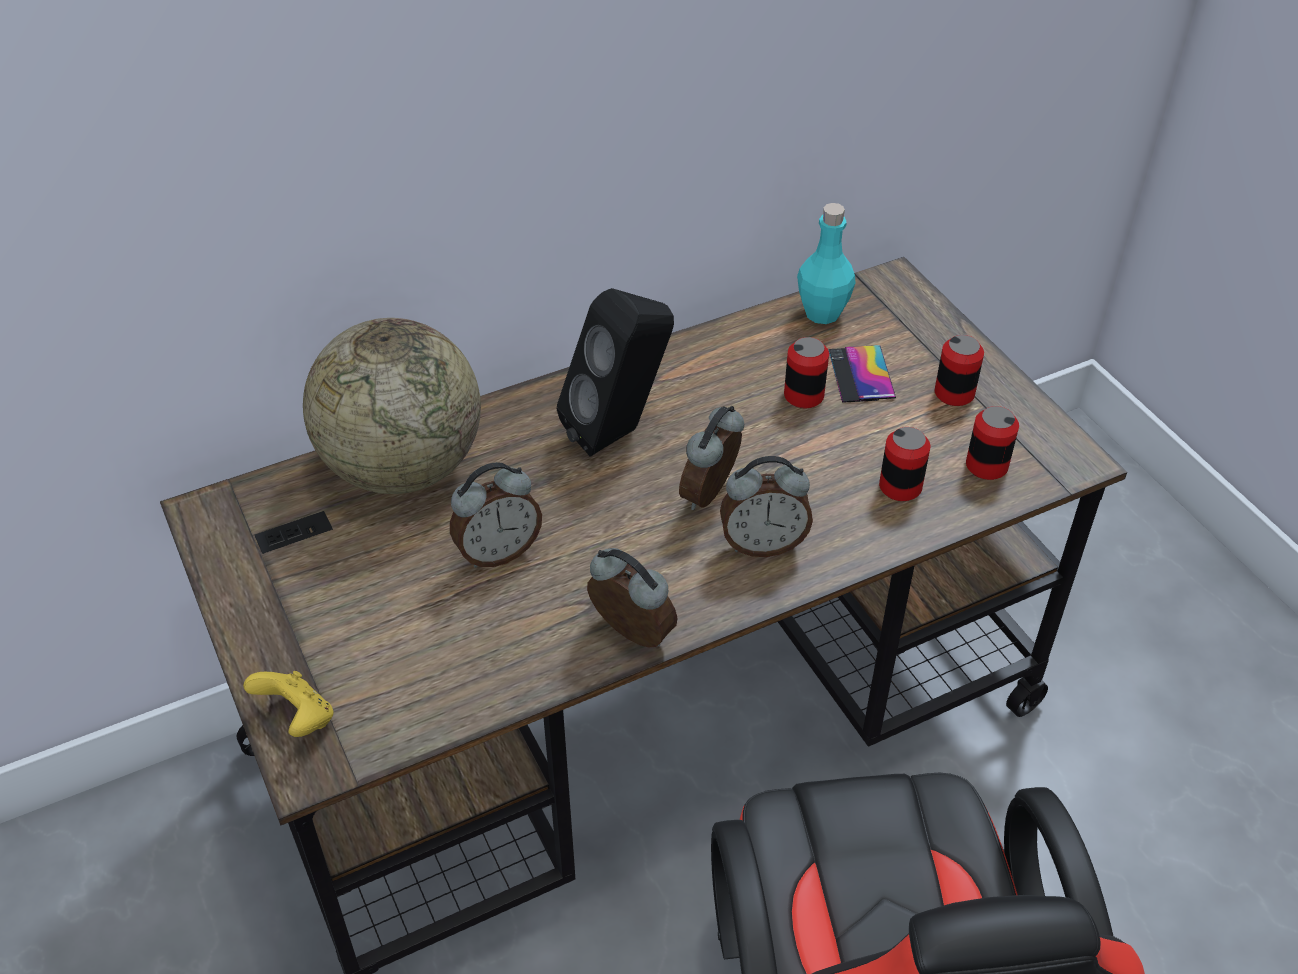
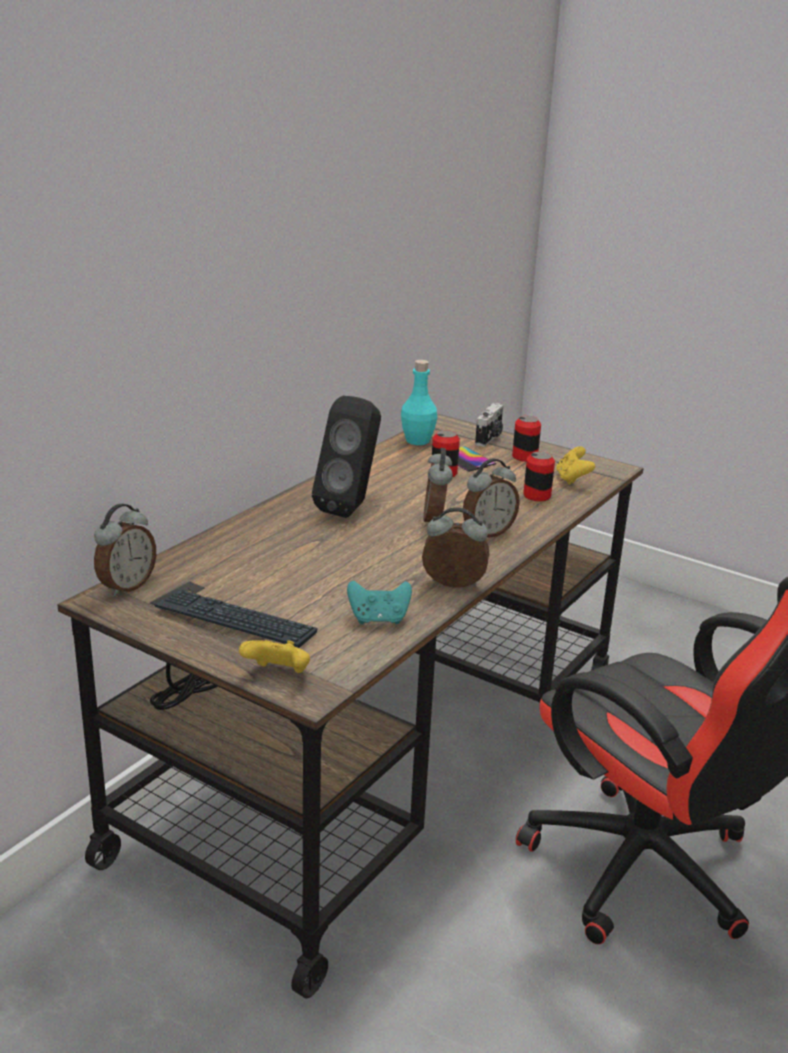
camera: 30 degrees left, 20 degrees down
(319, 604) = (235, 621): none -> keyboard
(402, 467) = (224, 551): globe -> none
(486, 665) = (378, 619): none -> turquoise game controller
(498, 552) = (331, 571): alarm clock -> alarm clock (126, 586)
(934, 336) = (489, 438): none -> camera
(986, 466) = (572, 479): can -> yellow game controller

